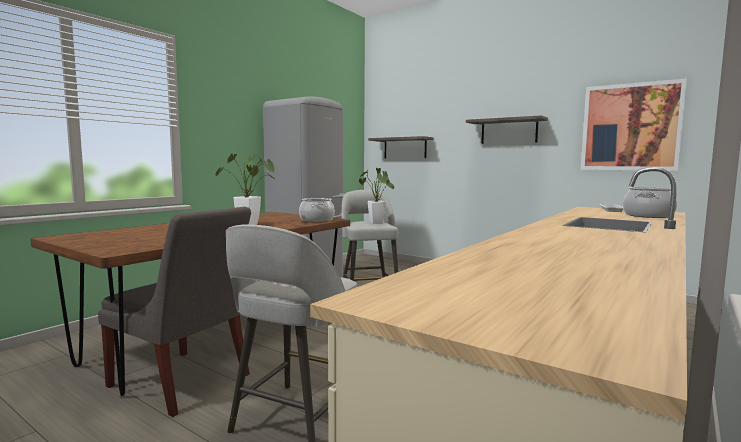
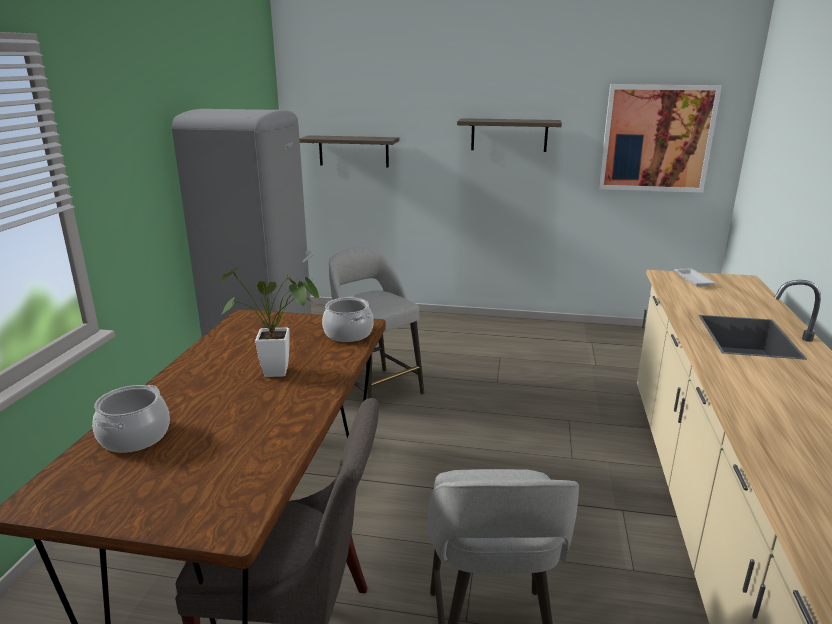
camera: 25 degrees left, 15 degrees up
(377, 223) = (388, 301): potted plant -> none
(647, 216) = (745, 297): cooking pot -> cooking pot (134, 436)

